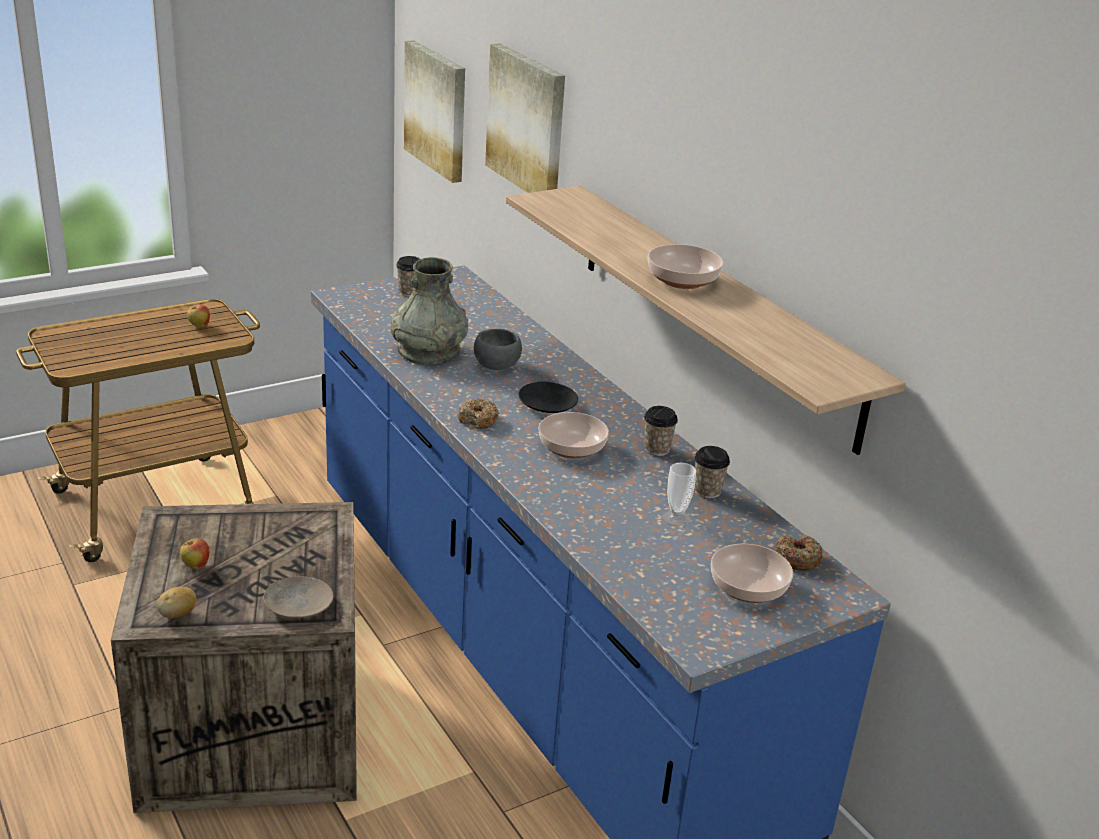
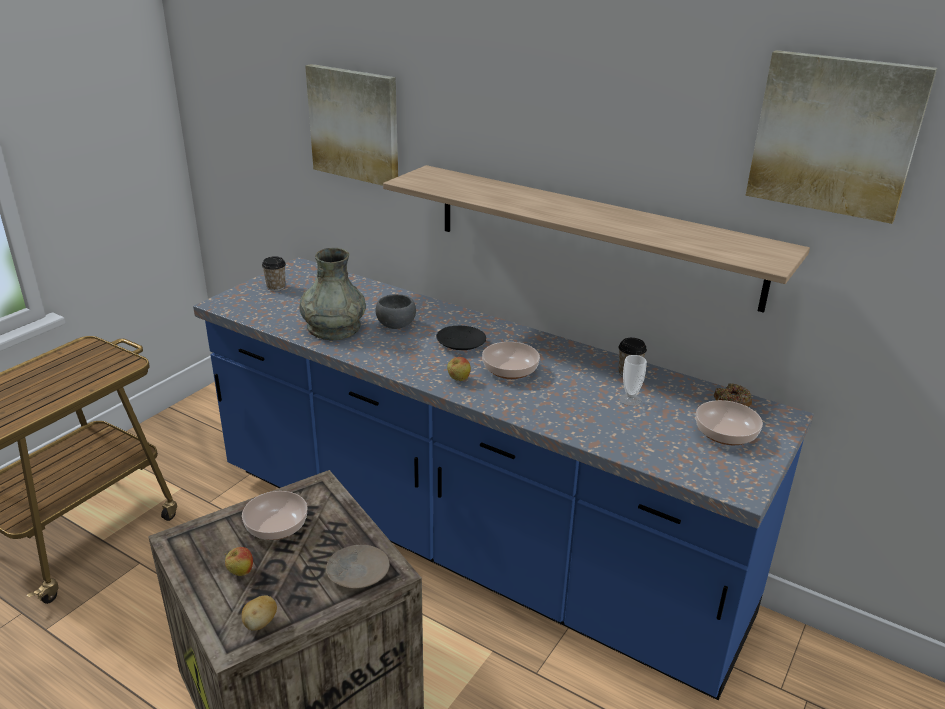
camera: 25 degrees left, 0 degrees up
(199, 326) = (89, 362): apple -> apple (458, 379)
(437, 110) = (241, 135): picture -> picture (835, 135)
(478, 420) = (423, 370): donut -> none
(657, 449) = (567, 354): cup -> none
(682, 279) = (583, 213): bowl -> bowl (275, 526)

